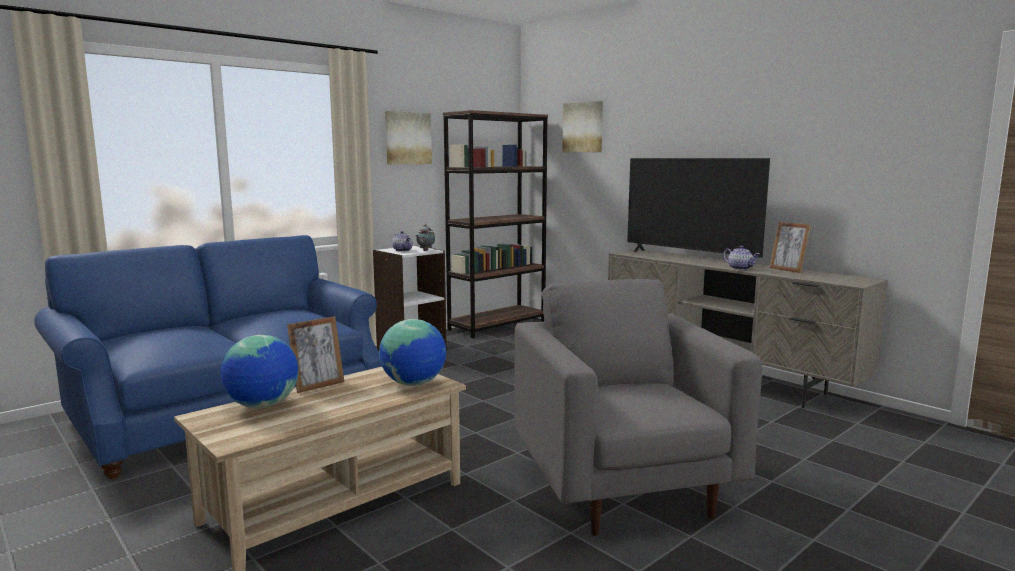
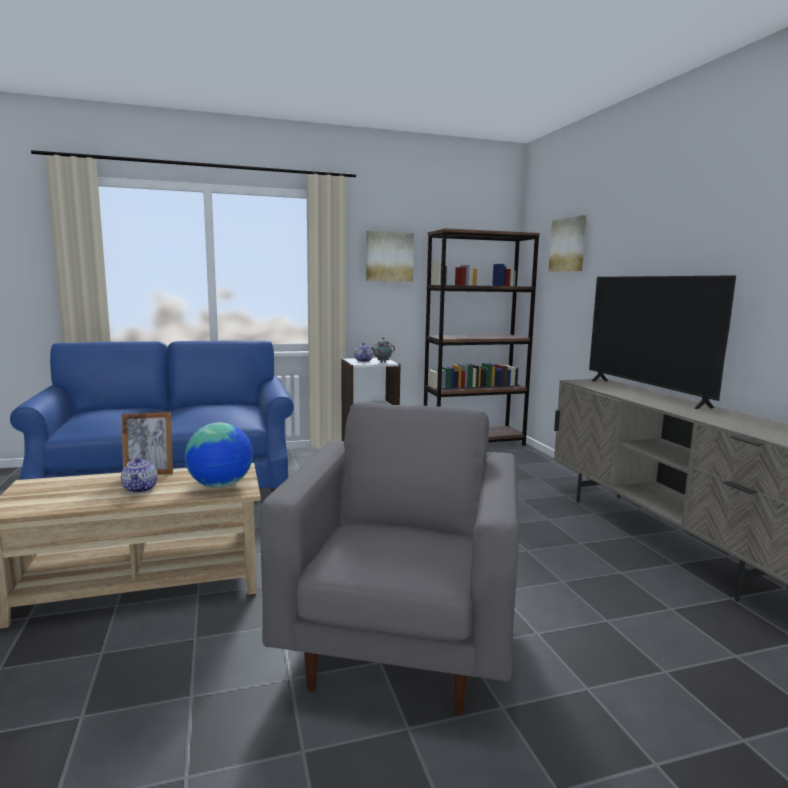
camera: 25 degrees right, 0 degrees up
(263, 406) = (81, 483): globe -> none
(740, 268) = (683, 411): teapot -> teapot (140, 489)
(787, 270) = (746, 420): picture frame -> none

